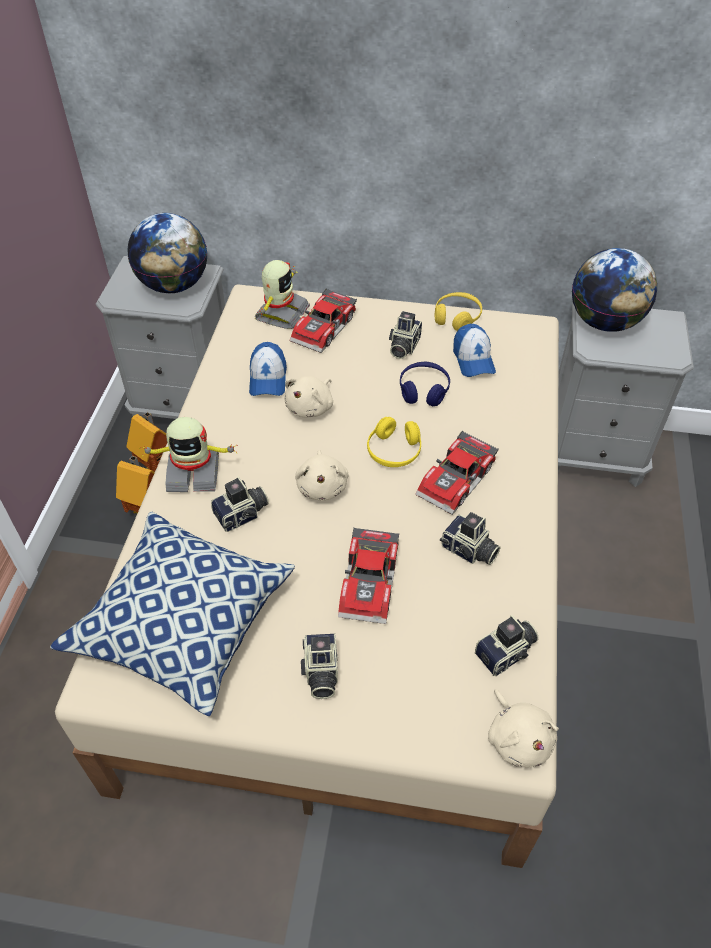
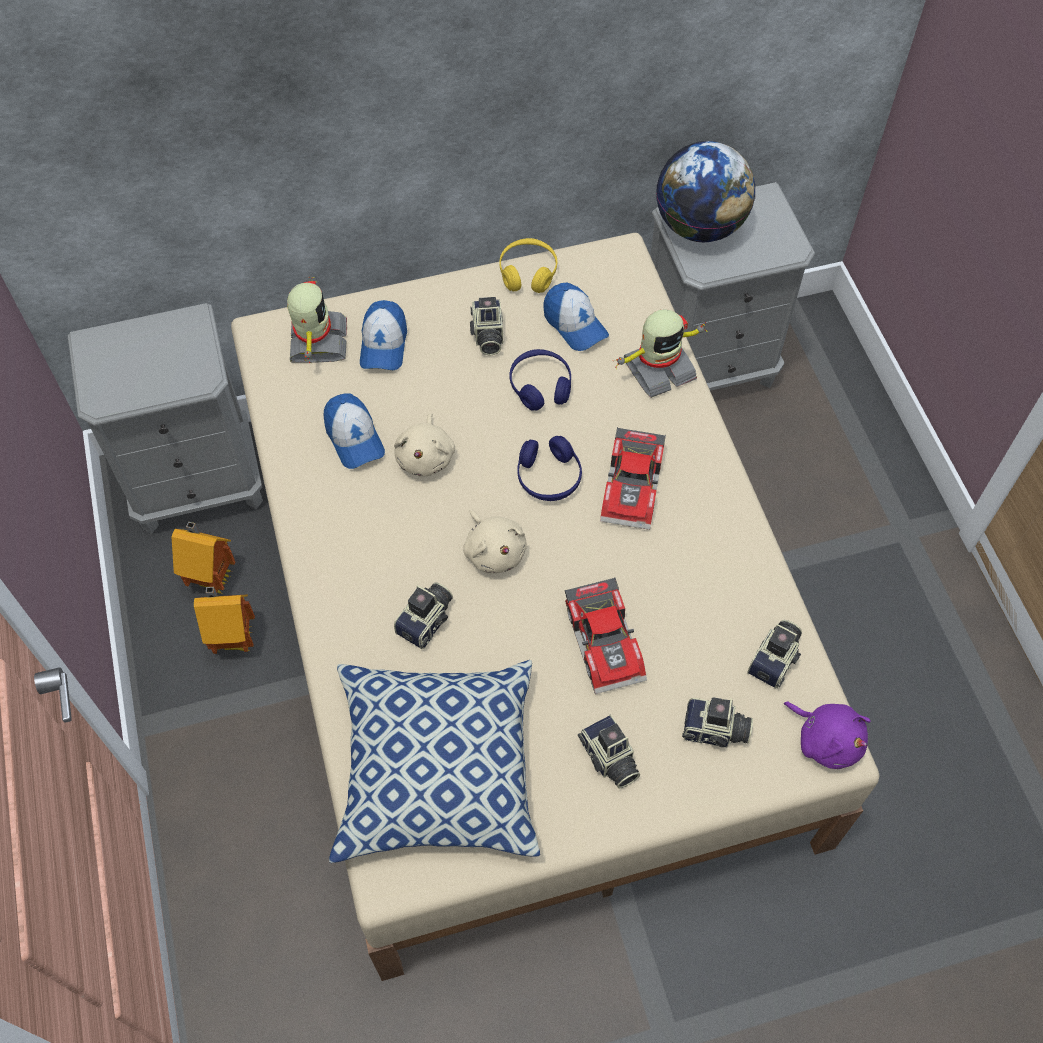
camera: 25 degrees left, 10 degrees up
(174, 285) = (166, 354): globe -> none
(193, 472) = (341, 593): toy robot -> toy robot (658, 368)
(325, 329) = (383, 344): toy car -> cap
(394, 451) = (548, 477): yellow headphones -> blue headphones
(469, 551) = (686, 564): camera -> camera (715, 732)
(518, 738) = (826, 740): beige plush toy -> purple plush toy

